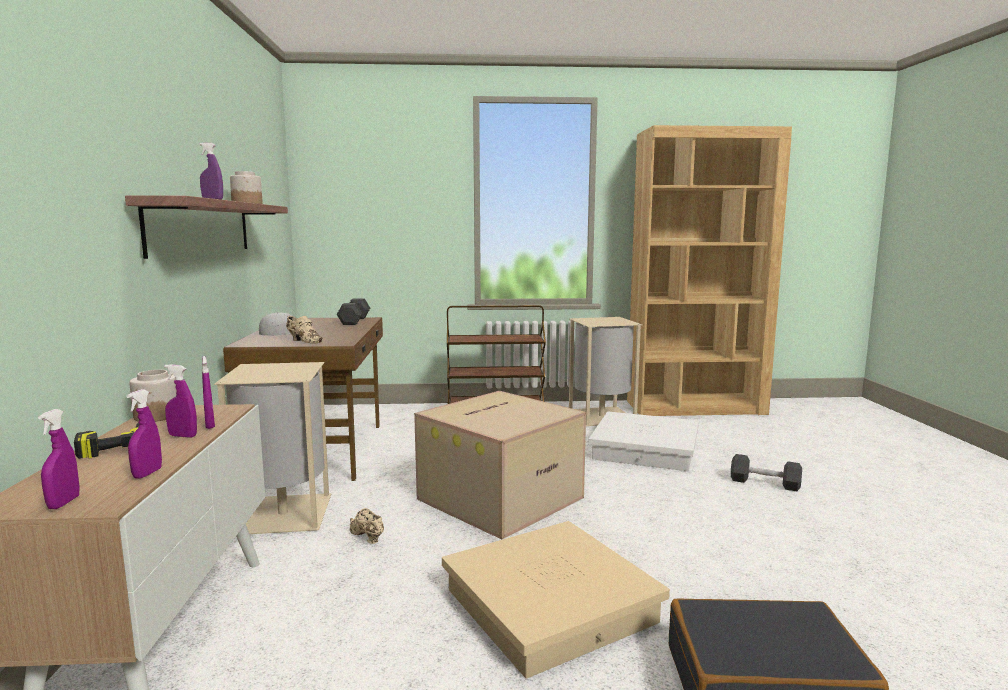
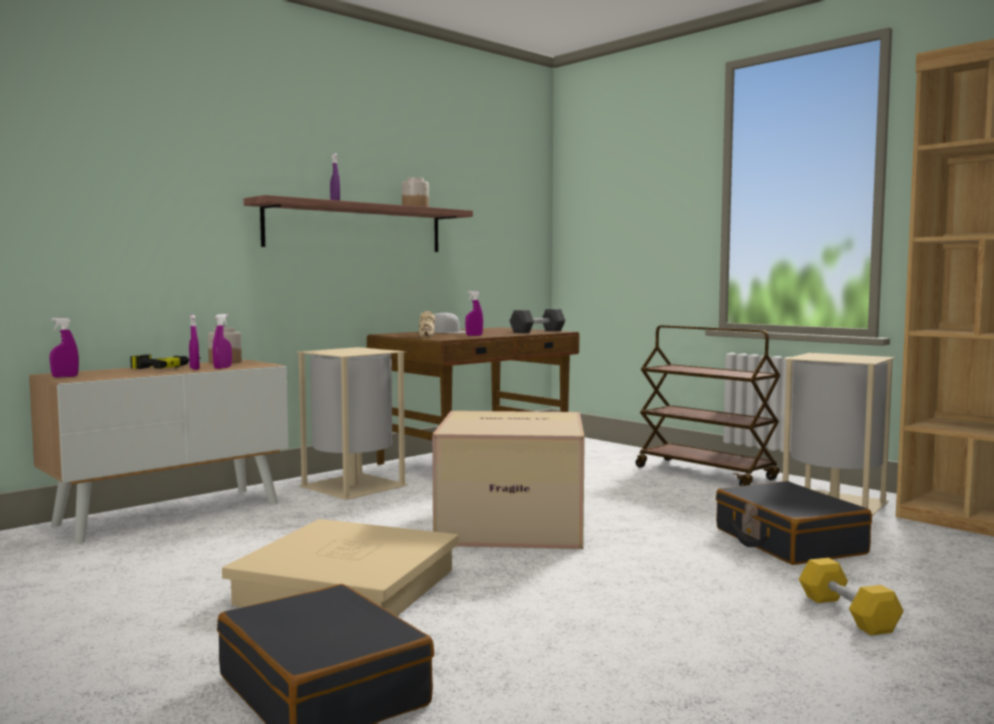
camera: 50 degrees right, 5 degrees down
(147, 474) = (122, 375): purple spray bottle -> purple spray bottle (474, 335)
(366, 537) = (359, 513): beige shoe -> none
(646, 449) = (788, 541): white storage box -> black suitcase
(764, 483) = (847, 614): black dumbbell -> yellow dumbbell

